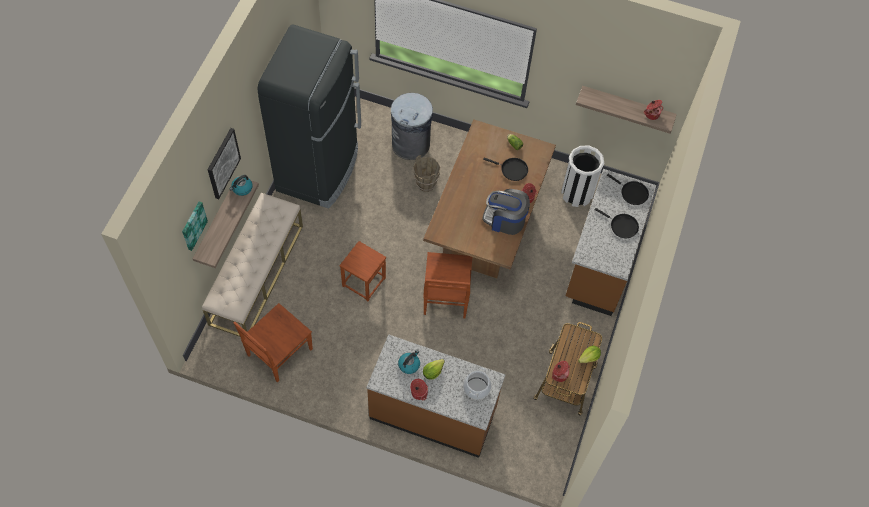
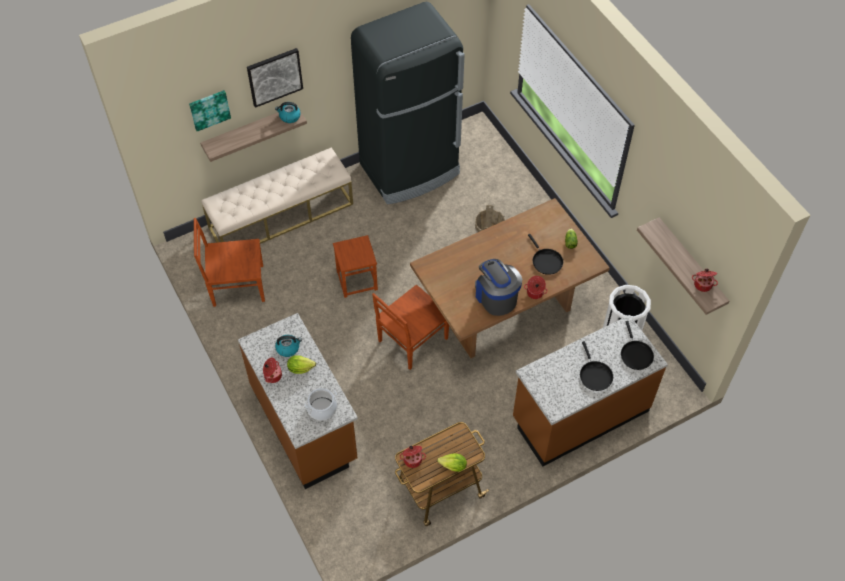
camera: 45 degrees right, 5 degrees down
(411, 144) = (508, 200): grey trash can -> none

